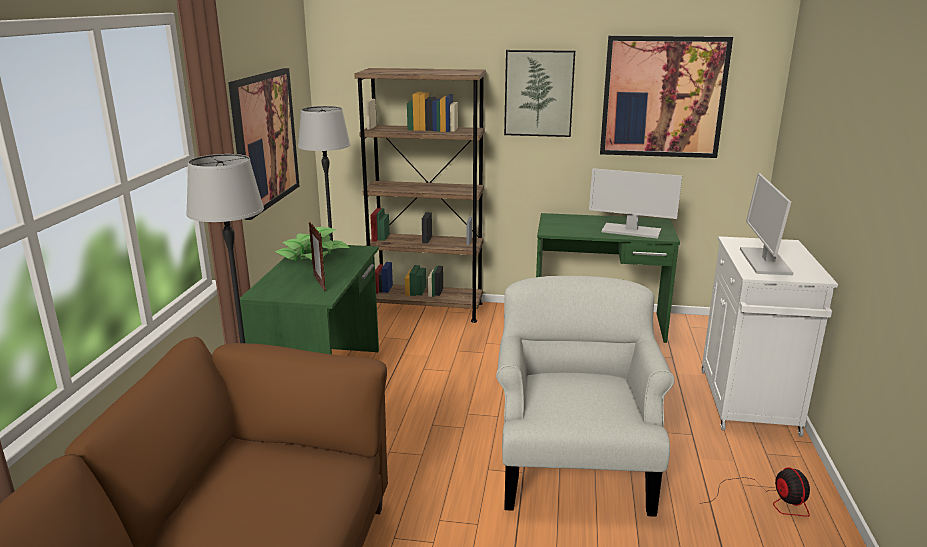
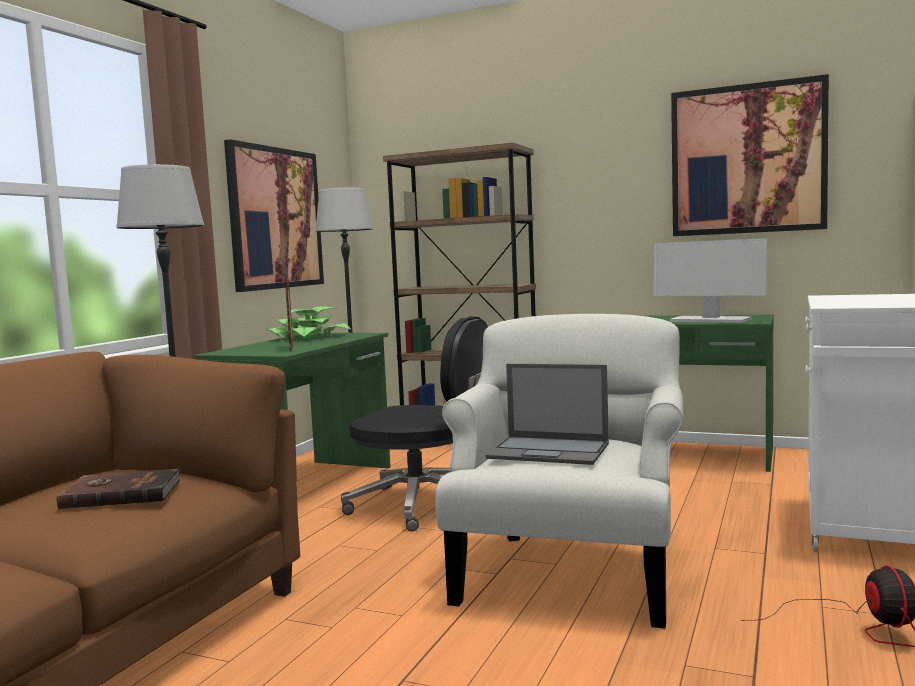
camera: 15 degrees right, 15 degrees down
(283, 483) = (121, 493): none -> brown book
(430, 398) = (423, 505): none -> black office chair
(539, 93) = (595, 170): picture -> none
(574, 397) = (550, 451): none -> laptop
(764, 261) = (857, 301): monitor -> none

